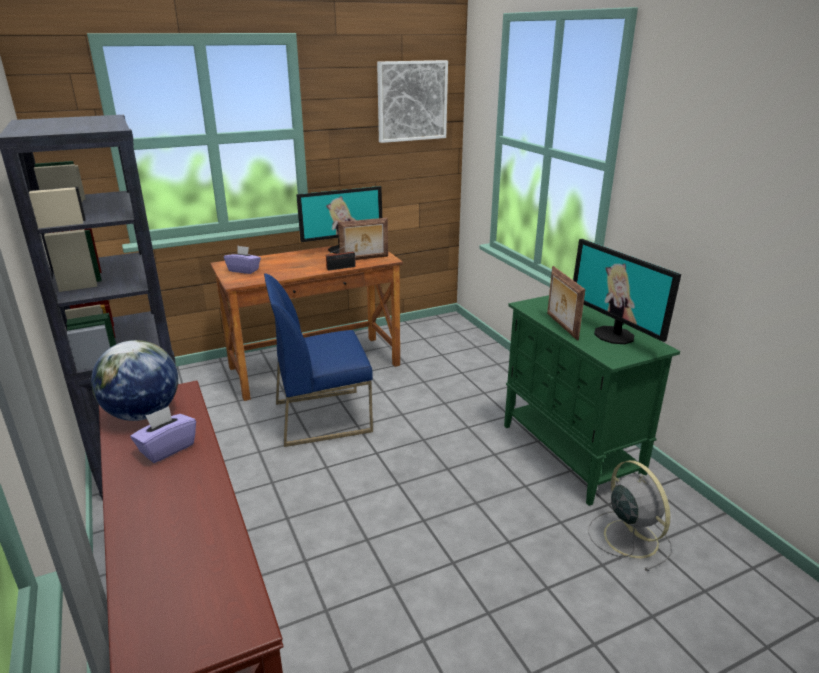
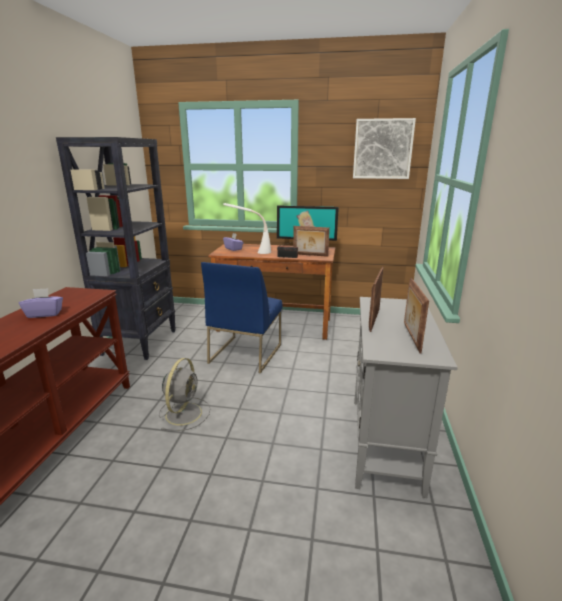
camera: 35 degrees right, 5 degrees down
(143, 414) = (67, 297): globe -> none
(278, 272) = (248, 253): none -> white table lamp
(323, 416) = (245, 353): blue chair -> blue chair turned 90 degrees counterclockwise
(570, 454) = (385, 443): green cabinet -> grey cabinet
(614, 335) = (411, 337): monitor -> picture frame
(629, 537) = (361, 531): grey fan -> grey fan (184, 412)

